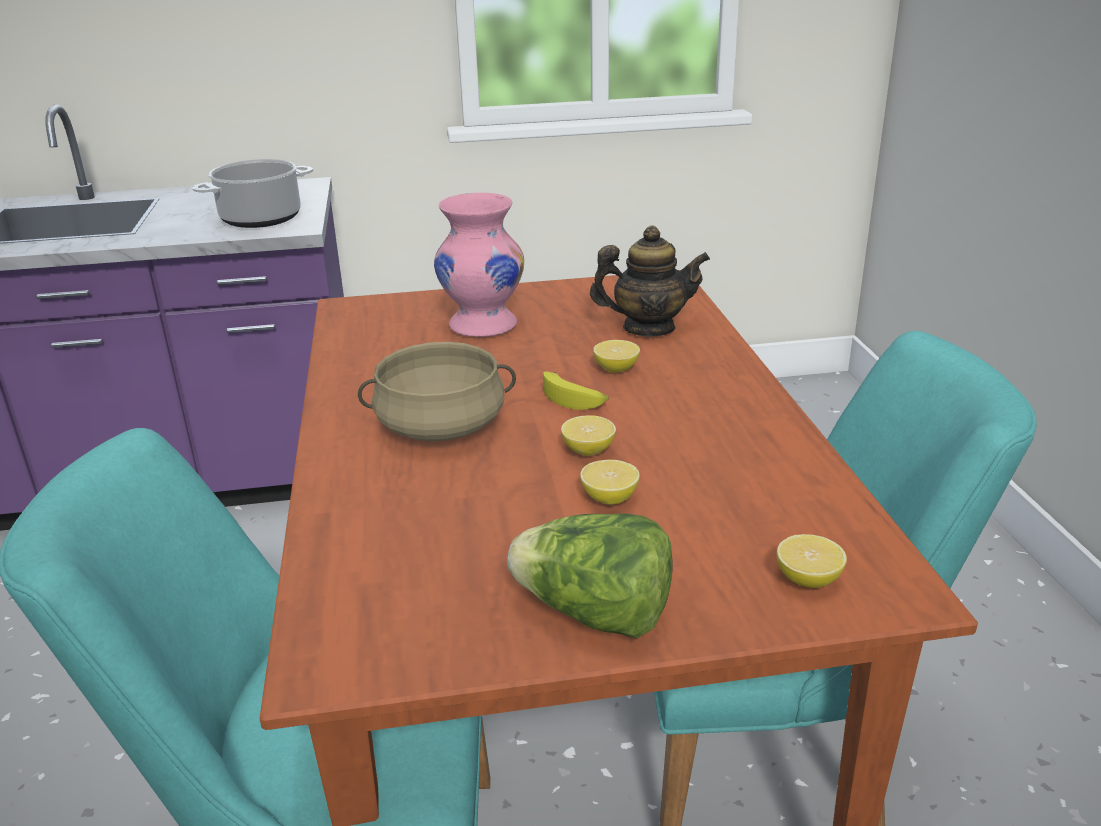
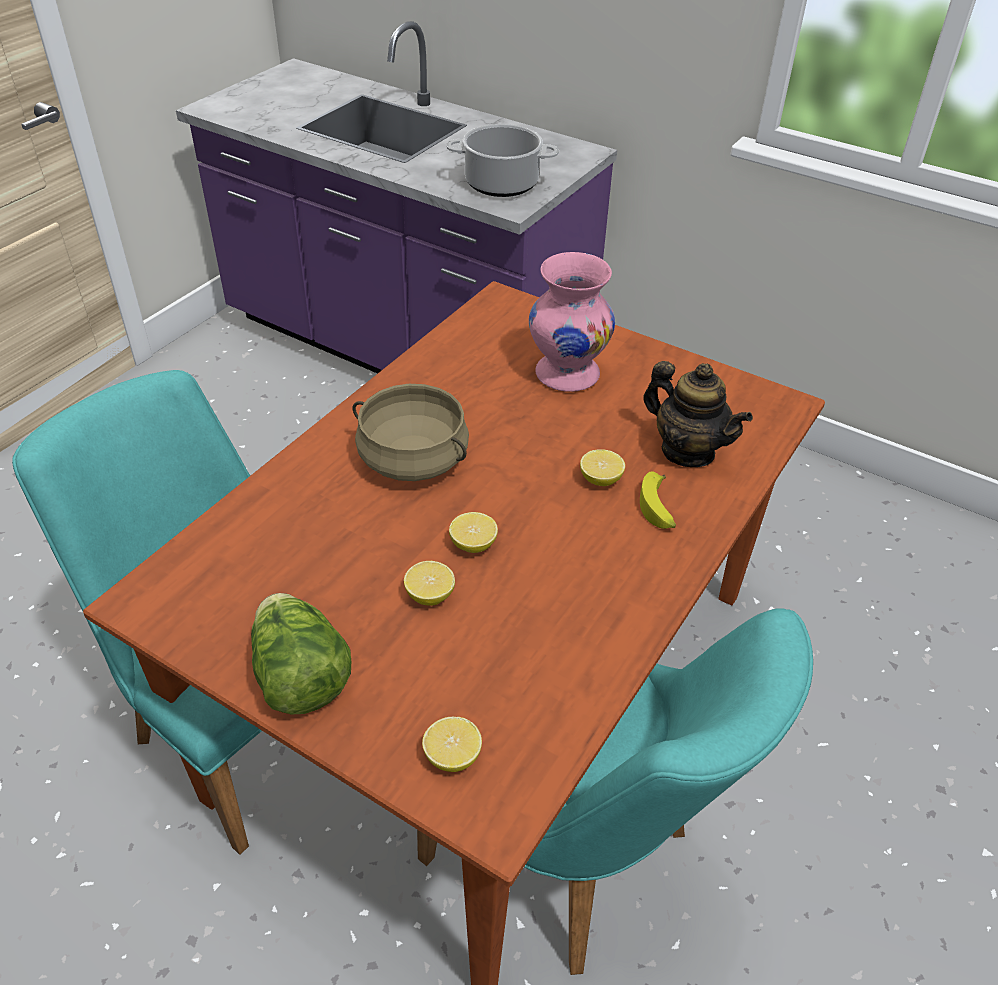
camera: 40 degrees right, 15 degrees up
(574, 399) = (530, 490): banana -> banana (658, 508)

